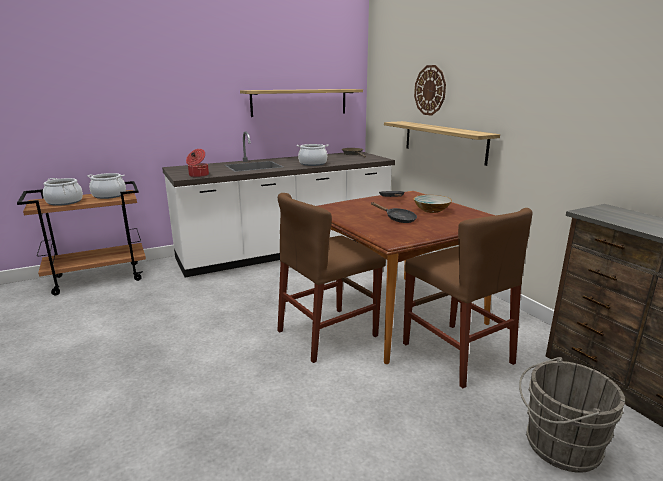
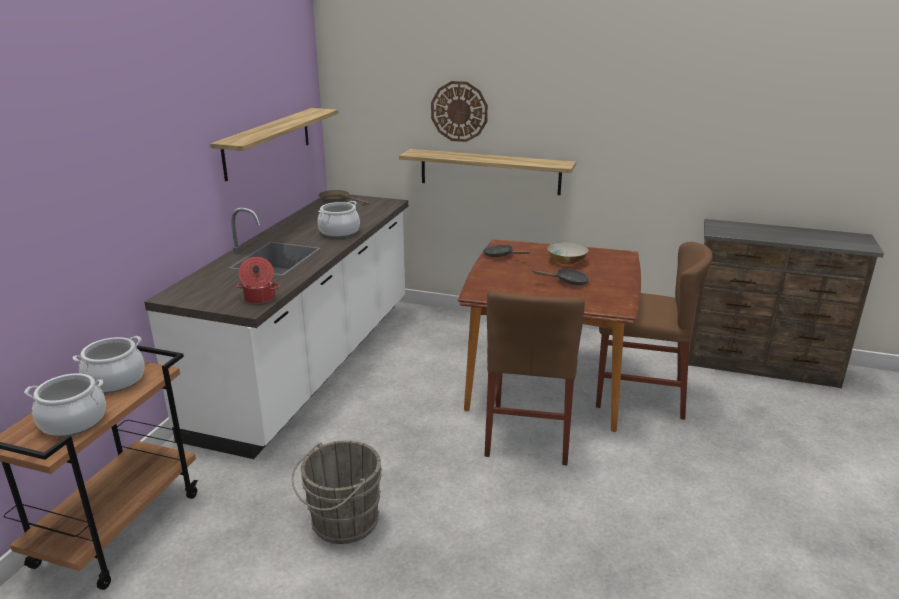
camera: 45 degrees left, 5 degrees up
(557, 445) = (777, 425): grey bucket -> grey bucket (341, 523)

